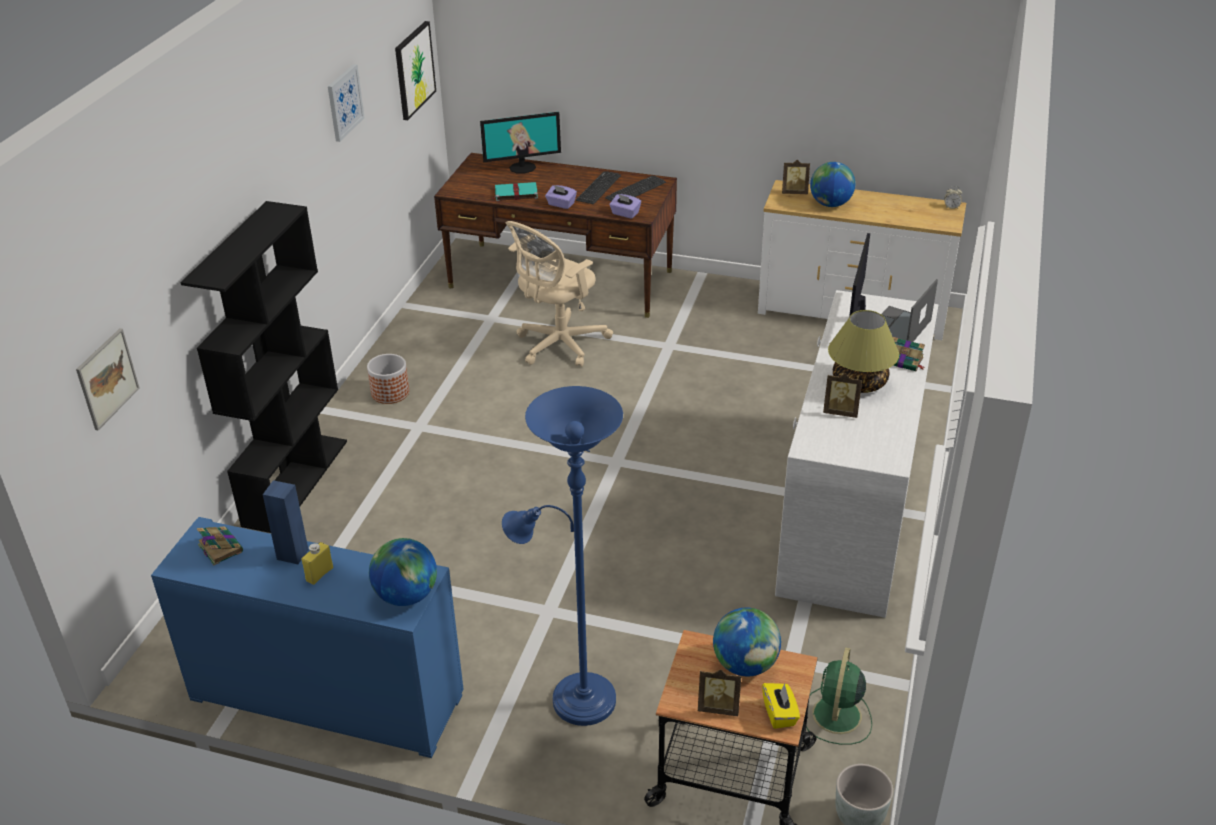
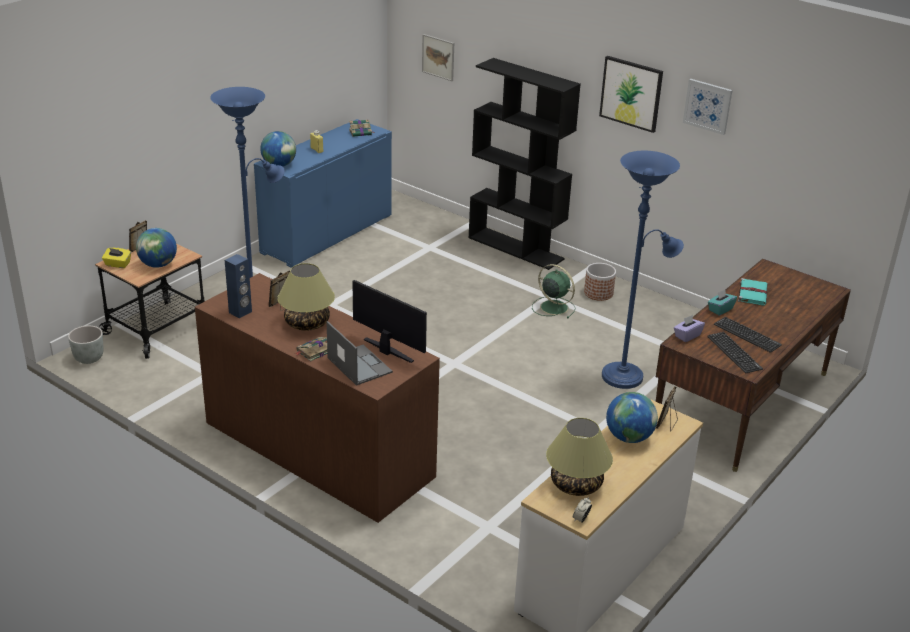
camera: 110 degrees right, 5 degrees down
(293, 554) = (338, 146): blue speaker -> blue speaker (240, 312)
(414, 70) = (829, 168): picture -> picture (631, 93)
(522, 167) = (807, 307): monitor -> none
(558, 345) = (627, 375): beige office chair -> blue floor lamp
(561, 204) = (720, 309): purple tissue box -> turquoise tissue box
(836, 716) = (155, 375): green fan -> green fan (553, 307)
(850, 510) = (318, 449): white dresser -> brown dresser
(915, 215) = (576, 485): none -> table lamp

